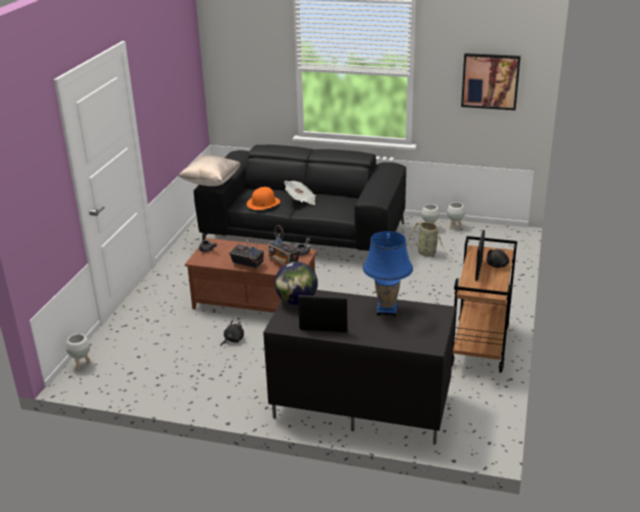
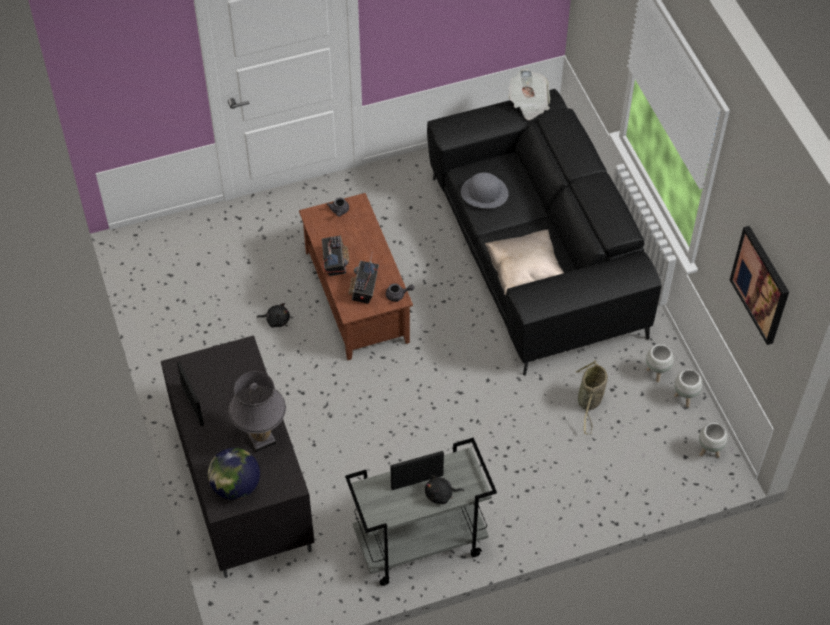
camera: 55 degrees right, 25 degrees up
(81, 365) = (157, 230): white planter -> white planter (709, 452)
(211, 182) = (452, 126): beige pillow -> beige pillow (525, 274)
(263, 203) = (484, 192): orange hat -> grey hat
(296, 301) = (229, 357): globe -> globe (235, 486)
(301, 200) = (520, 224): newspaper -> newspaper (528, 103)
(387, 310) = (261, 439): blue table lamp -> grey table lamp
(480, 346) = (419, 545): brown cart -> grey cart

